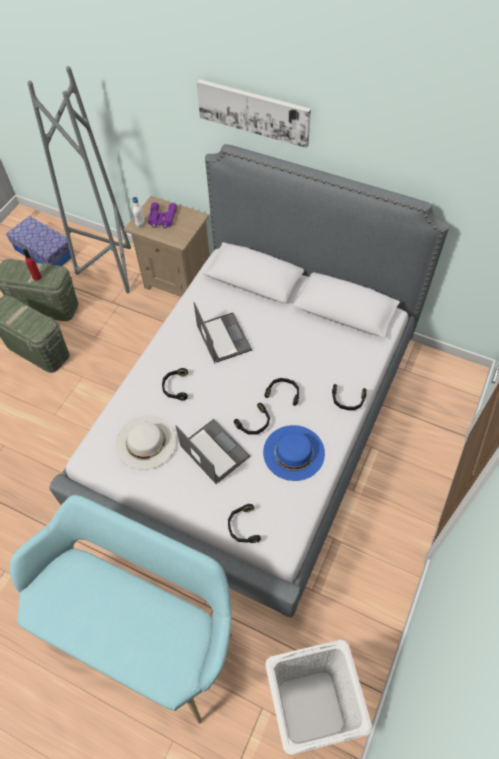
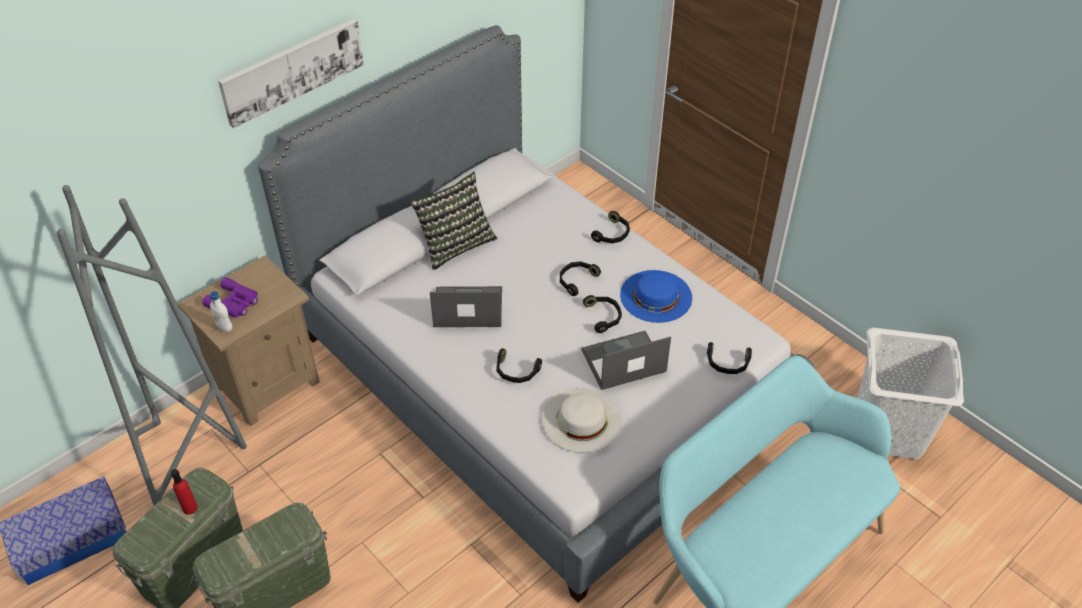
camera: 70 degrees left, 10 degrees down
(282, 307) = (455, 244): none -> pillow

